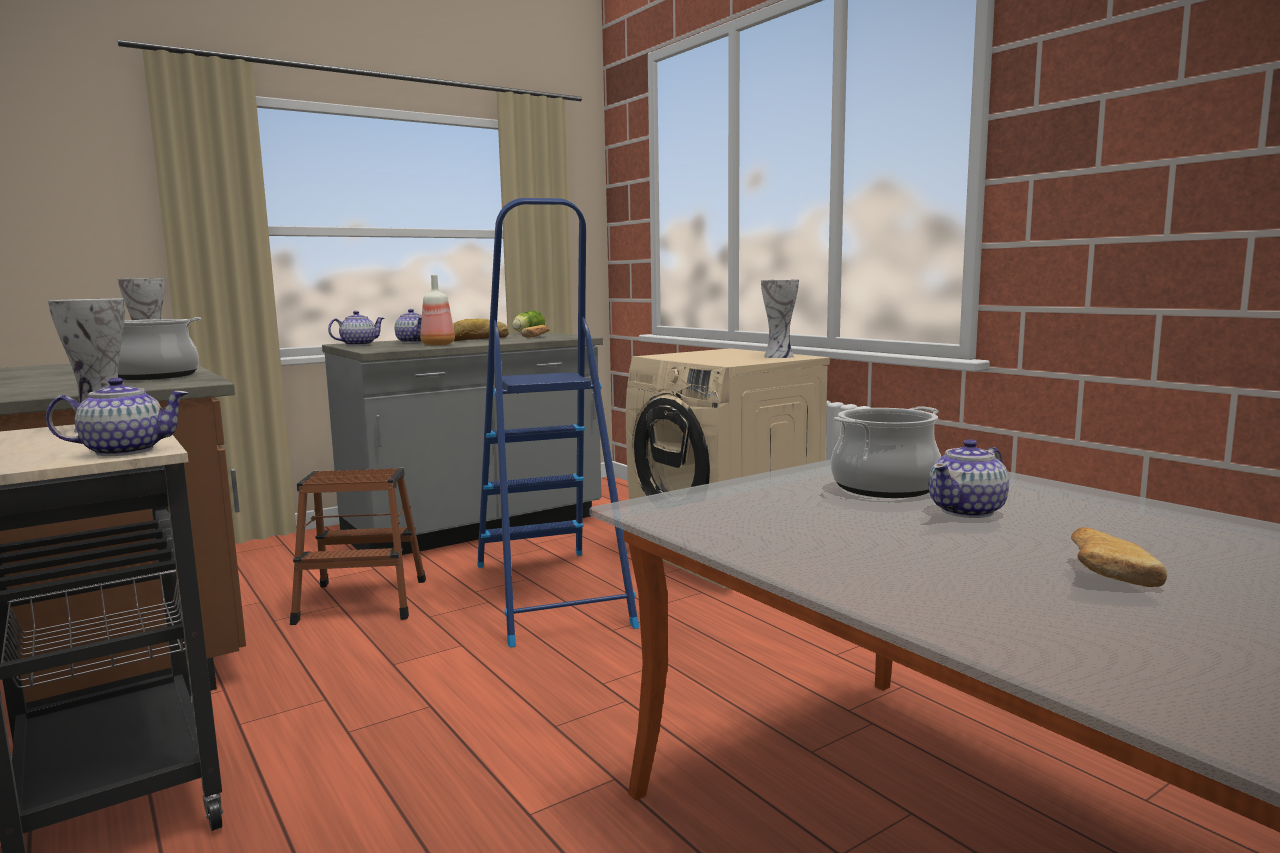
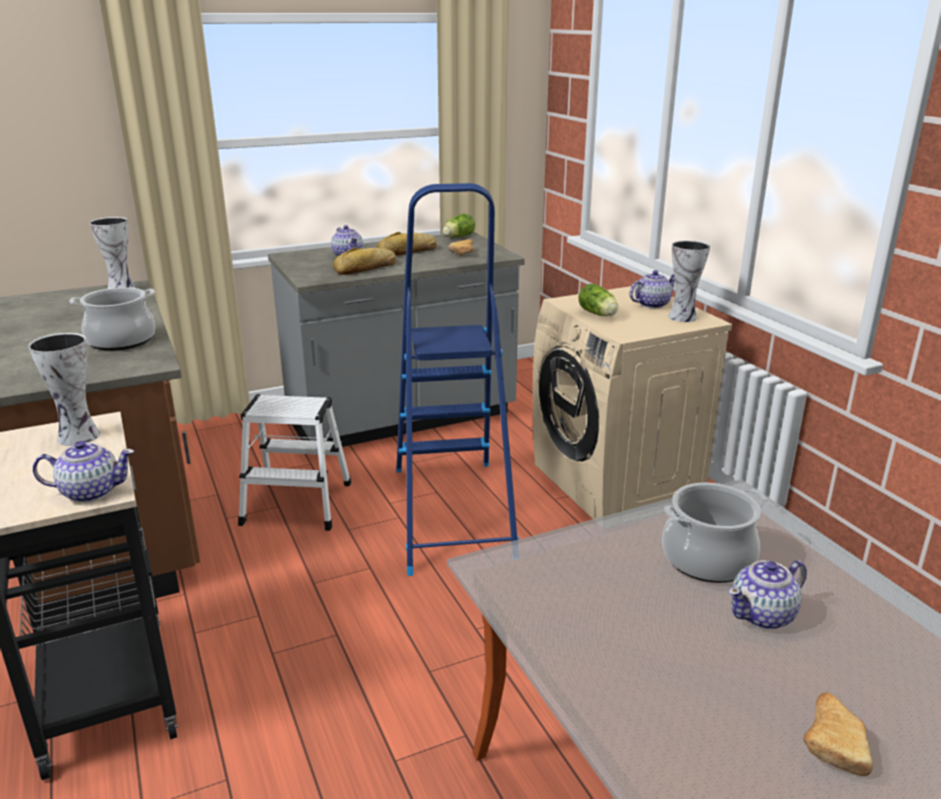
camera: 10 degrees right, 15 degrees up
(358, 344) = (298, 259): teapot -> teapot (651, 304)
(361, 600) = (296, 502): brown step ladder -> white step ladder
(437, 345) = (367, 268): bottle -> bread
(694, 358) = (599, 314): none -> lettuce

